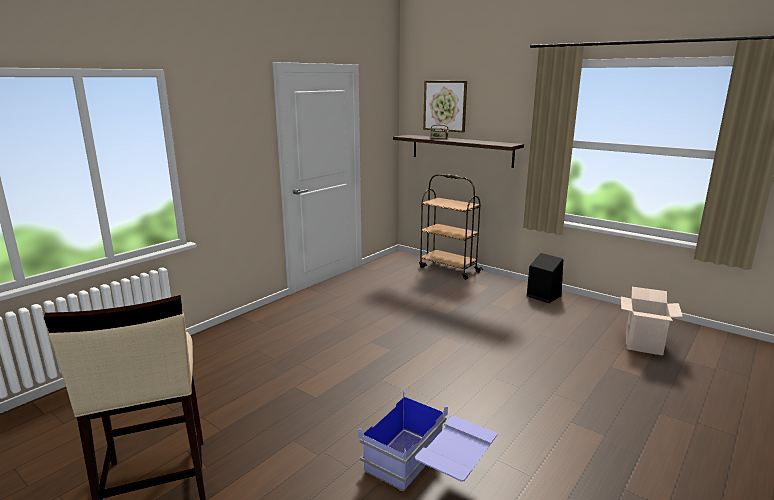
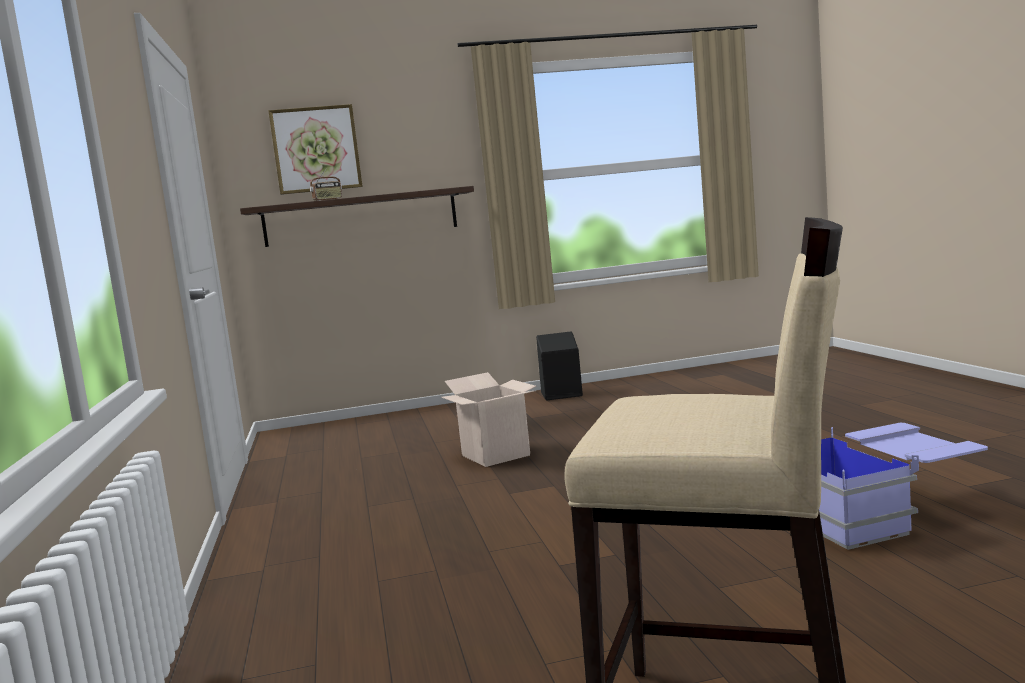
camera: 50 degrees left, 10 degrees down
(448, 269) = (392, 418): brown cart -> none
(643, 344) = (730, 384): cardboard box -> cardboard box (495, 455)

